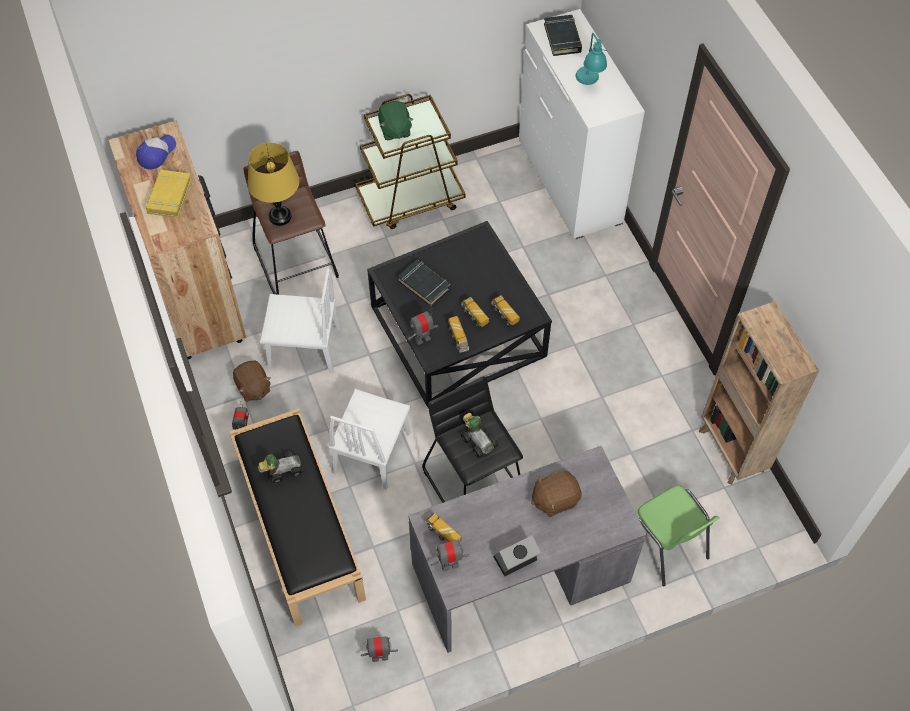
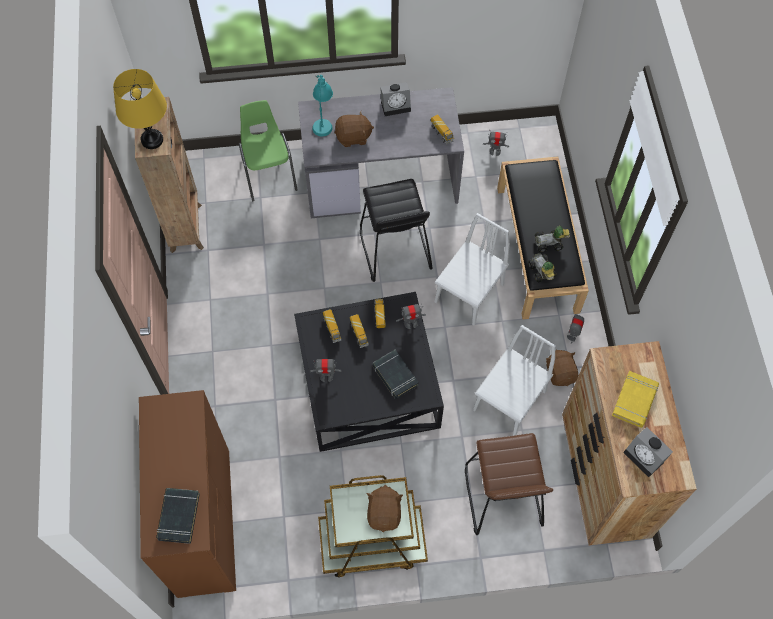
camera: 165 degrees left, 5 degrees up
(156, 153) = (645, 457): cap -> alarm clock
(280, 216) = (520, 458): yellow table lamp -> yellow table lamp (152, 140)
(304, 347) = (509, 401): white chair -> white chair turned 105 degrees clockwise
(395, 130) = (384, 513): green plush toy -> brown plush toy
(449, 565) = (443, 112): toy robot -> toy robot (326, 376)
(478, 440) = (393, 205): toy car -> toy car (541, 272)
(569, 182) = (204, 522): white dresser -> brown dresser
(589, 83) = (177, 445): turquoise table lamp -> turquoise table lamp (323, 120)

